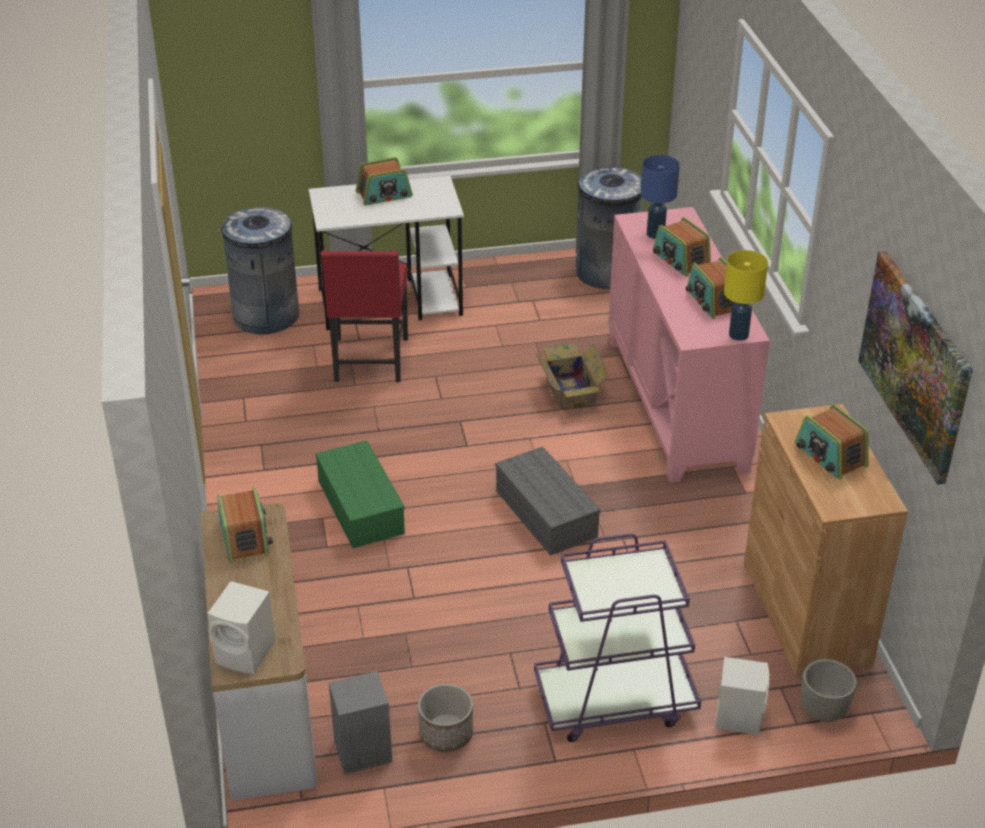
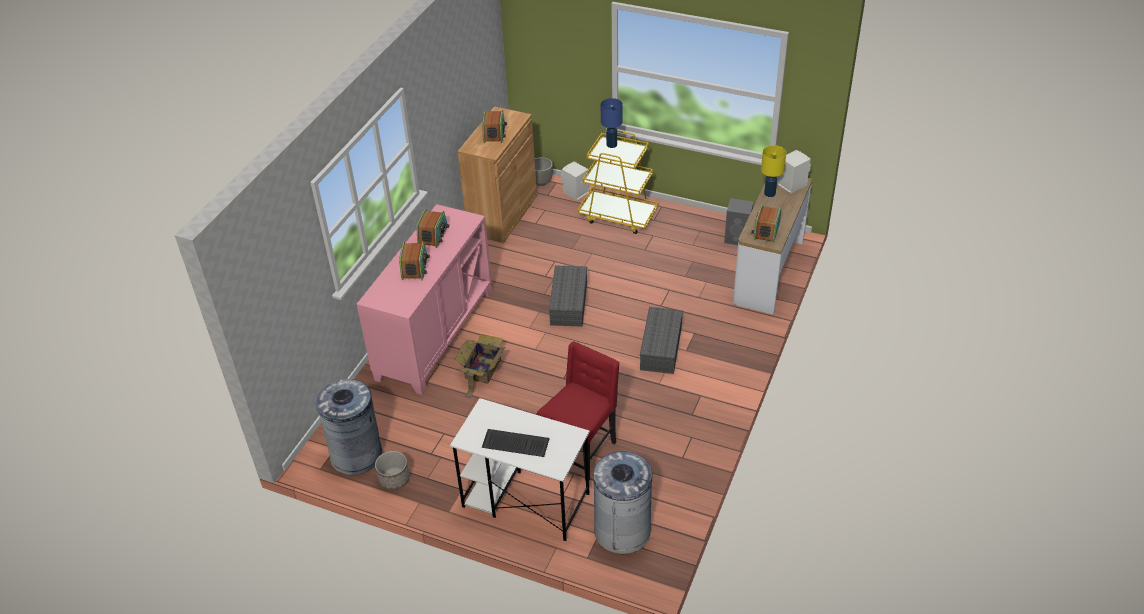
camera: 145 degrees left, 5 degrees up
(359, 506) = (661, 348): green storage box -> grey storage box
(384, 195) = (514, 444): radio -> keyboard
(446, 734) = (698, 231): planter -> planter (394, 479)
(614, 701) = (618, 216): purple cart -> yellow cart
(655, 234) = (405, 292): blue table lamp -> blue table lamp (612, 145)
(738, 335) = (447, 212): yellow table lamp -> yellow table lamp (770, 193)
(914, 364) = (472, 65): picture -> none

